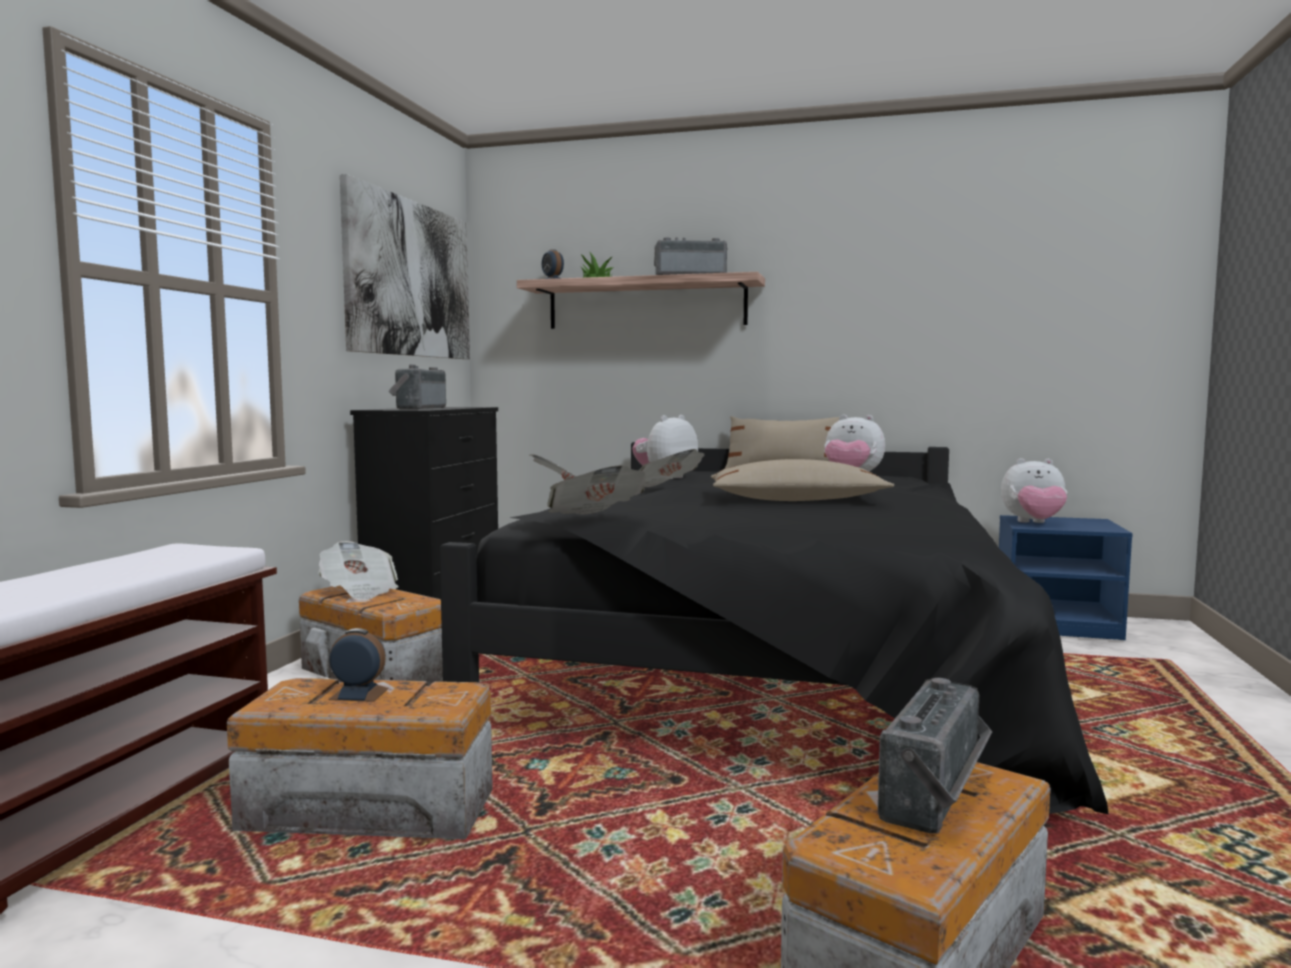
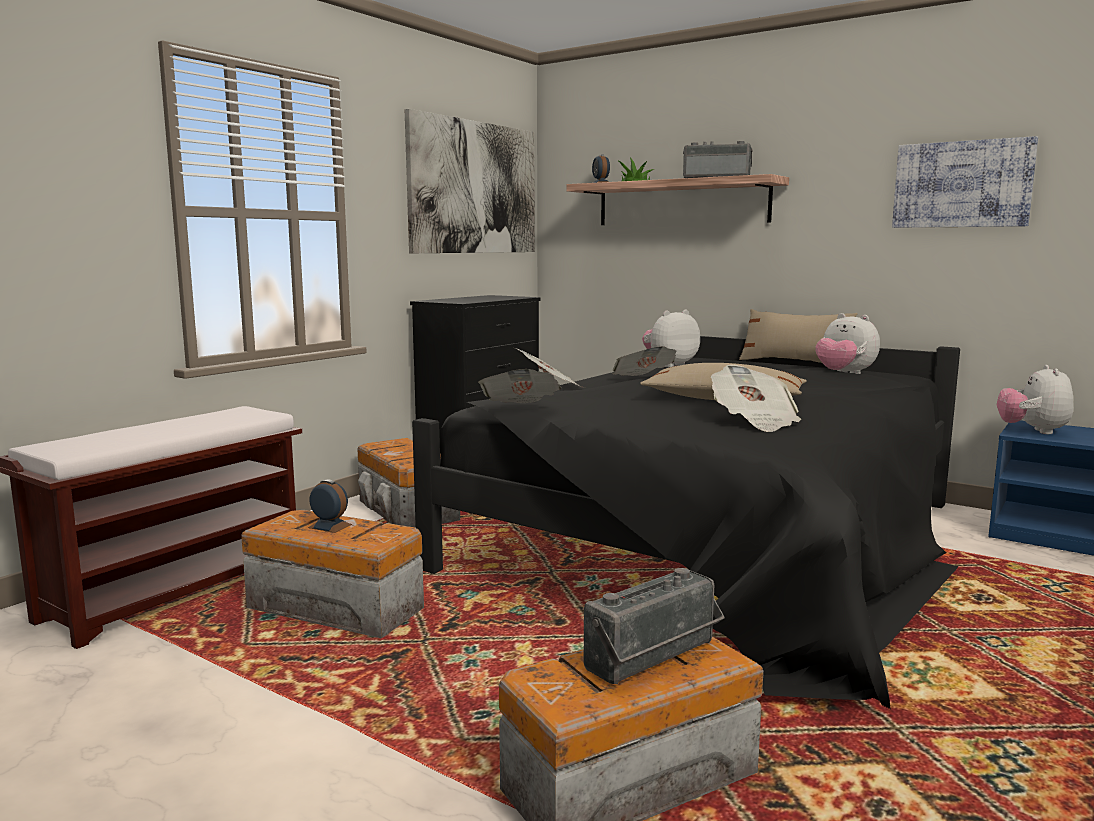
camera: 20 degrees right, 5 degrees up
(359, 591) = (399, 446): newspaper -> newspaper (754, 422)
(417, 408) = (466, 299): radio -> none
(938, 287) = (962, 184): none -> picture
(1033, 523) = (1033, 431): plush toy -> plush toy turned 75 degrees clockwise

